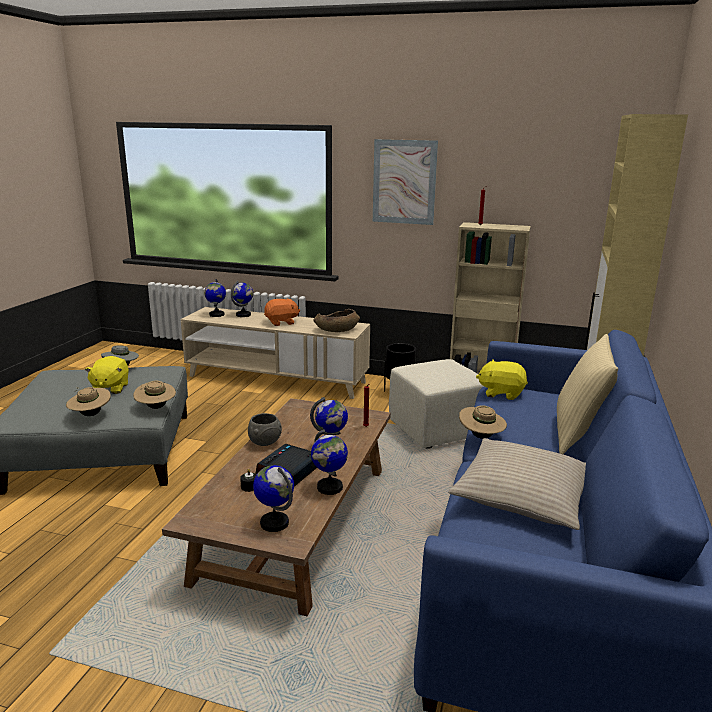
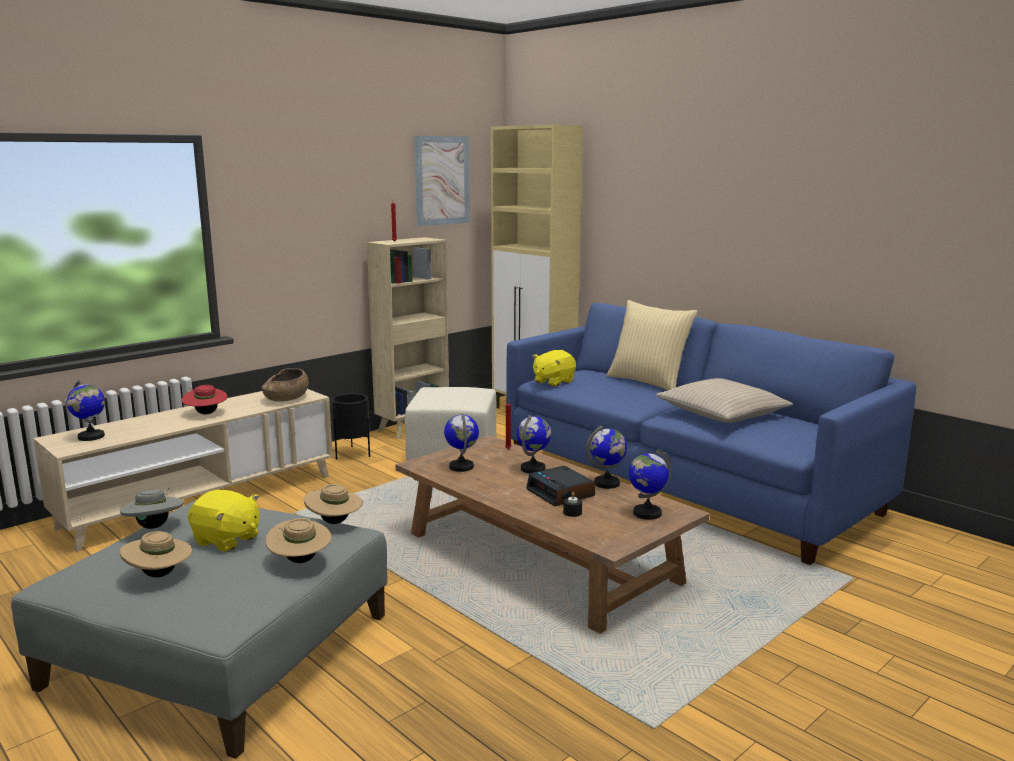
camera: 60 degrees left, 5 degrees down
(243, 315) = (129, 425): globe -> globe (461, 467)
(264, 443) = (488, 492): grey bowl -> none
(281, 322) = (206, 413): orange plush toy -> red hat
(404, 182) = (298, 203): picture -> picture (442, 180)
(481, 437) = (624, 404): beige hat -> beige hat (159, 575)

